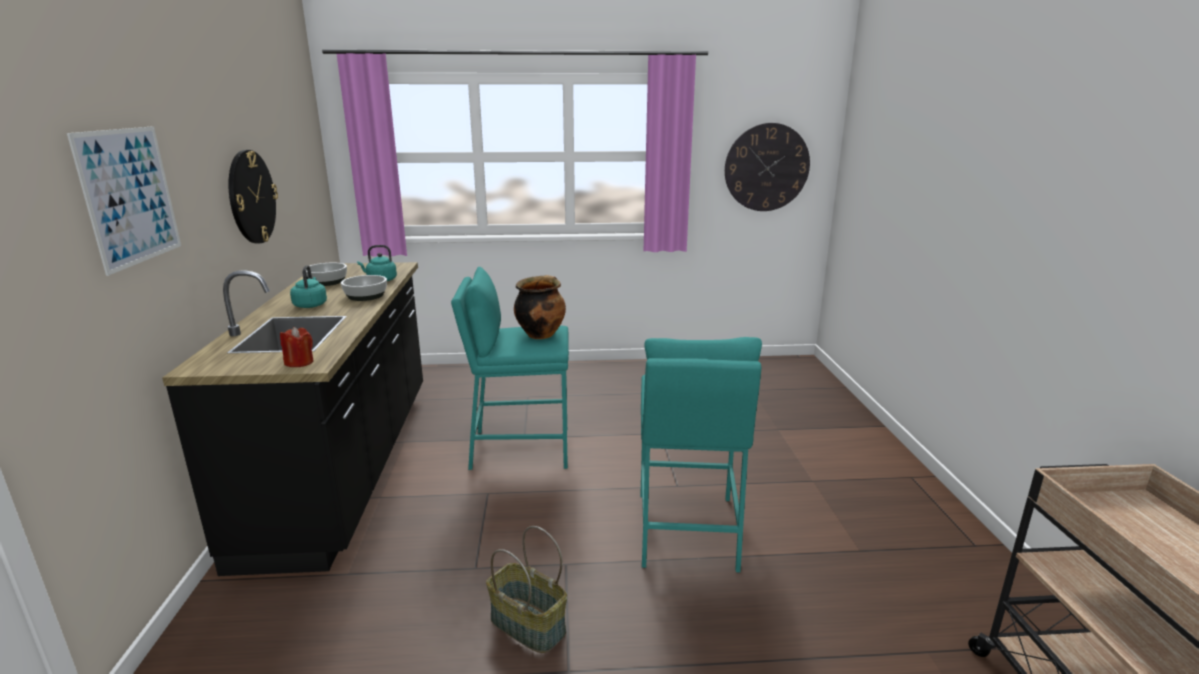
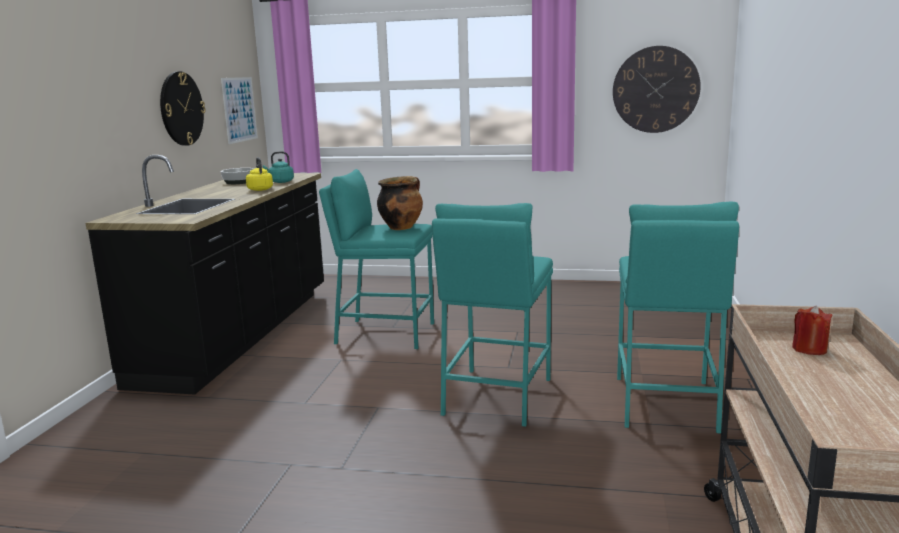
camera: 15 degrees right, 5 degrees down
(130, 196) = (76, 91): picture -> picture (239, 109)
(299, 362) = (179, 218): red candle -> red candle (809, 349)
(311, 305) = (215, 193): turquoise kettle -> none
(365, 296) = (260, 189): bowl -> yellow kettle
(526, 625) = (324, 439): basket -> none
(857, 520) = (665, 403): none -> turquoise stool

